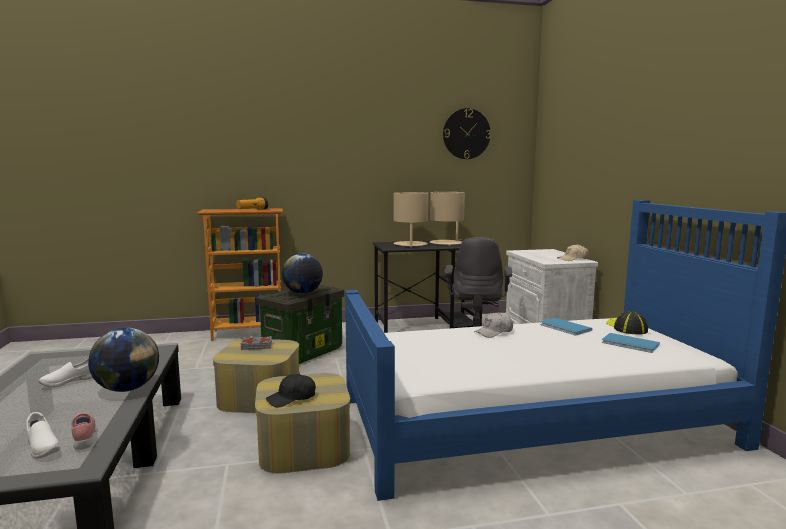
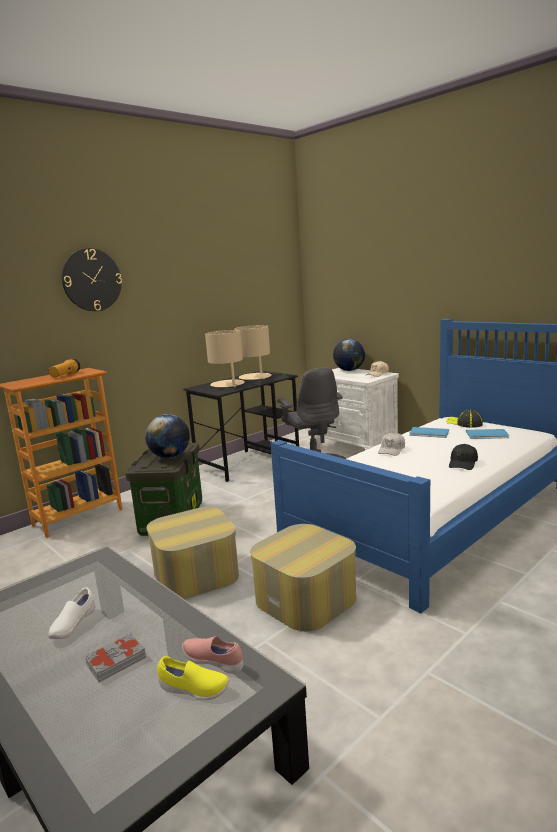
camera: 30 degrees left, 5 degrees up
(42, 448) = (193, 690): white shoe -> yellow shoe
(127, 388) = (155, 605): globe -> globe (349, 370)
(256, 346) = (181, 522): grey book -> grey book (115, 661)
(291, 398) = (305, 556): black cap -> black cap (463, 463)
(466, 134) = (249, 266): wall clock -> wall clock (92, 280)

